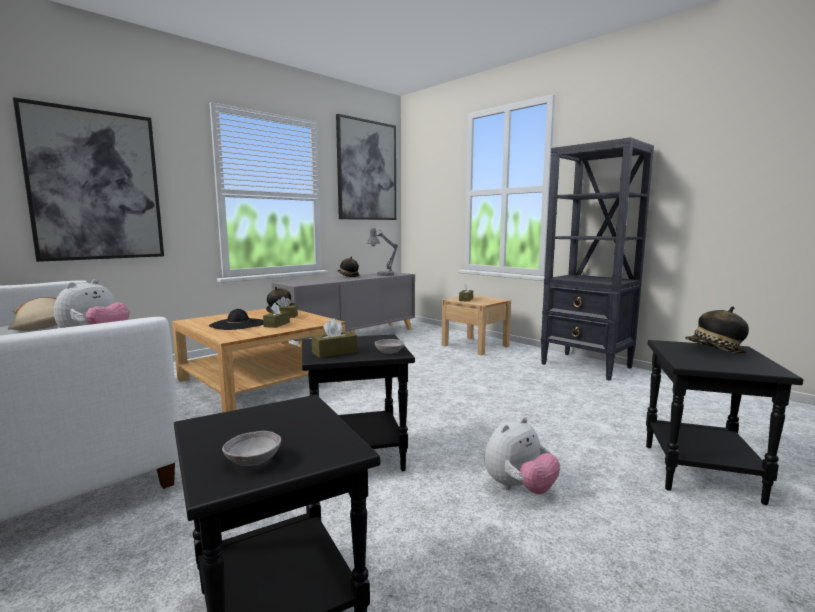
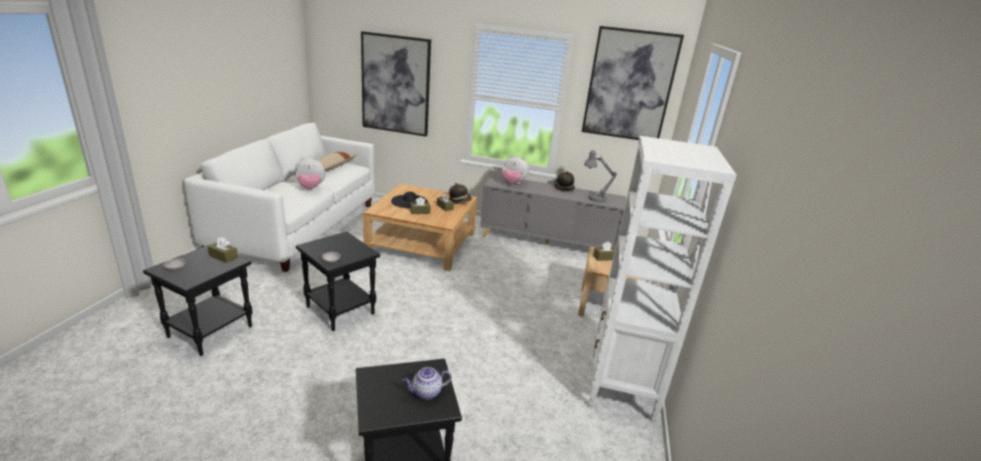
camera: 55 degrees right, 15 degrees up
(334, 352) = (322, 247): brown tissue box -> brown tissue box (223, 257)
(519, 488) = (334, 377): plush toy -> plush toy (513, 183)
(586, 366) = (621, 387): black bookcase -> white bookcase
(714, 350) = (426, 392): hat -> teapot

